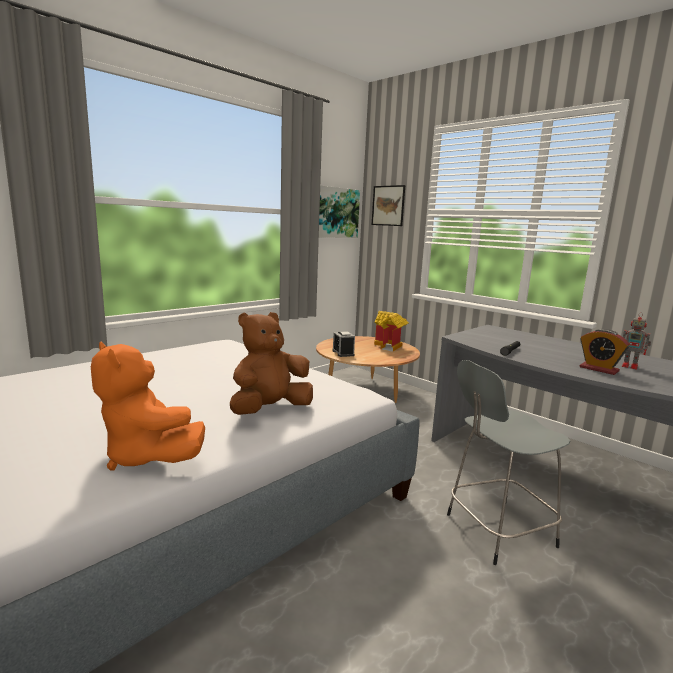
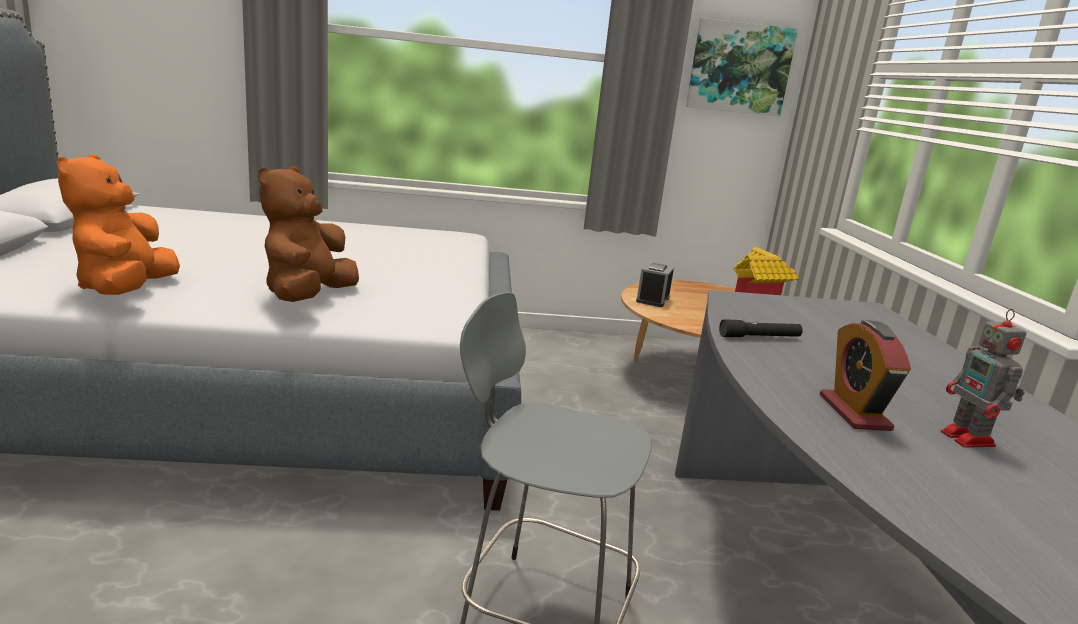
camera: 40 degrees right, 5 degrees up
(270, 410) = (308, 297): brown plush toy -> brown plush toy turned 75 degrees counterclockwise
(388, 205) = (833, 57): picture -> none

